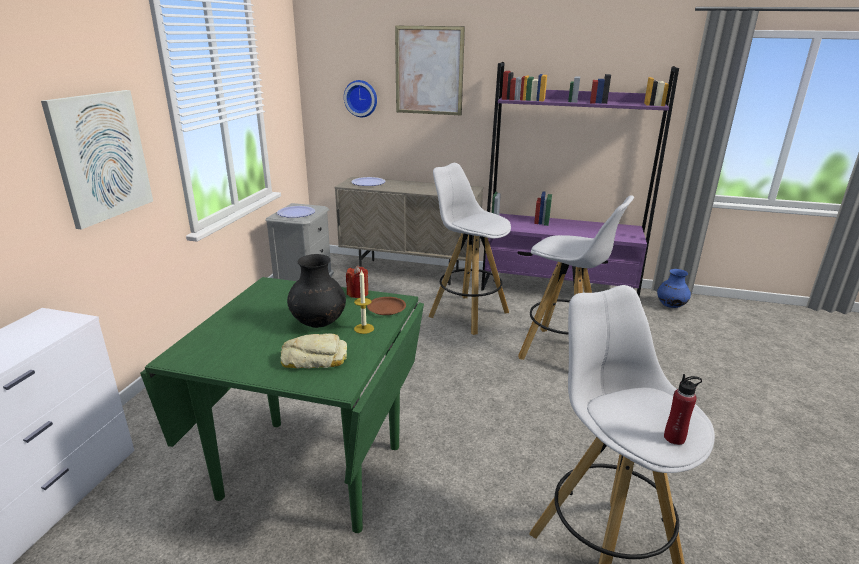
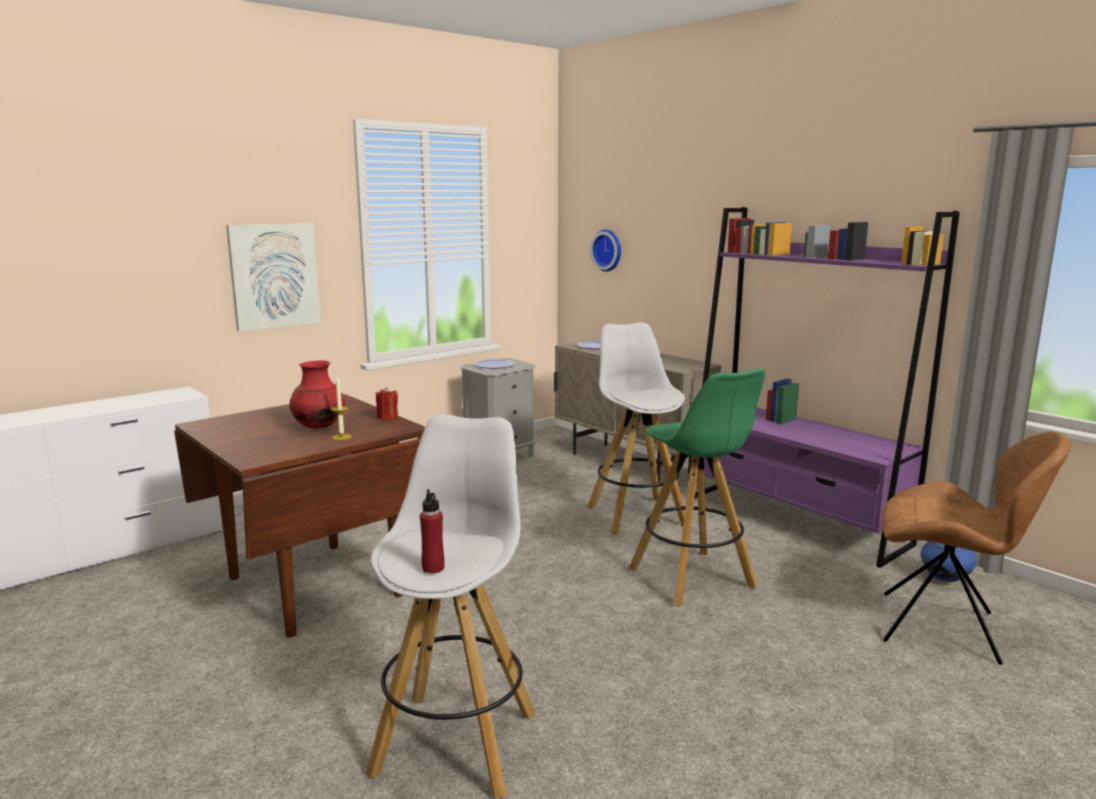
camera: 35 degrees right, 10 degrees down
(313, 469) = (316, 585): green dining table -> brown dining table
(315, 358) = (272, 444): bread -> none
(318, 323) = (319, 427): black vase -> red vase
(386, 308) = (386, 430): brown plate -> none
(429, 71) = (672, 219): picture -> none
(562, 352) = (693, 579): white stool -> green stool
(709, 338) = (944, 628): none -> brown chair

